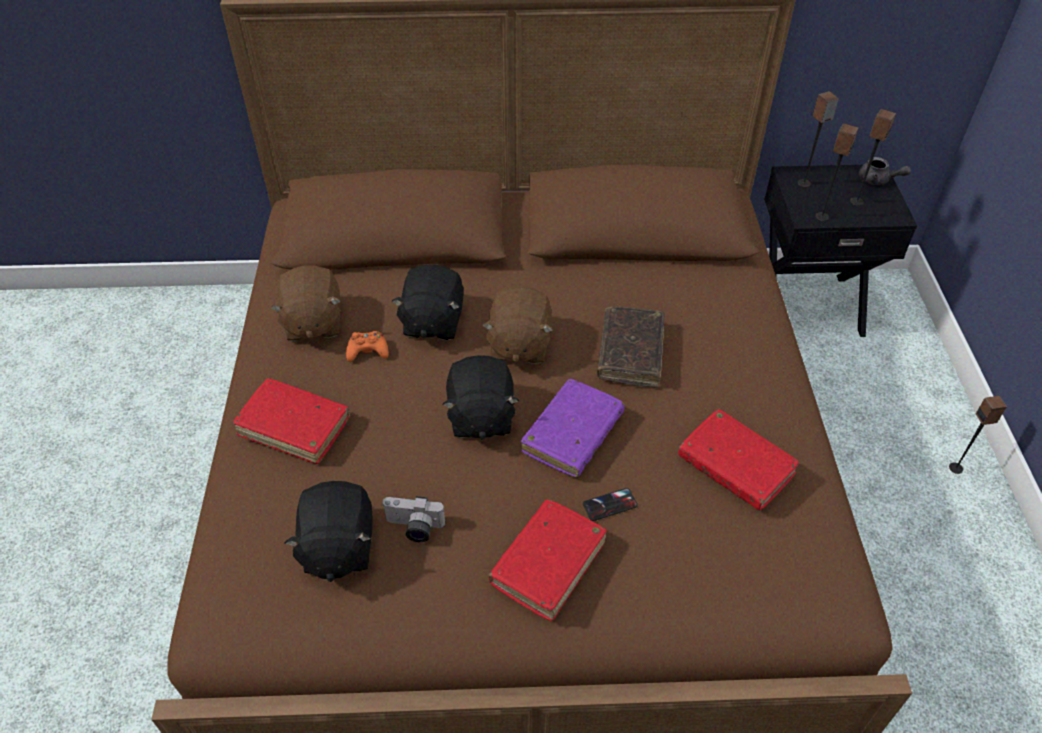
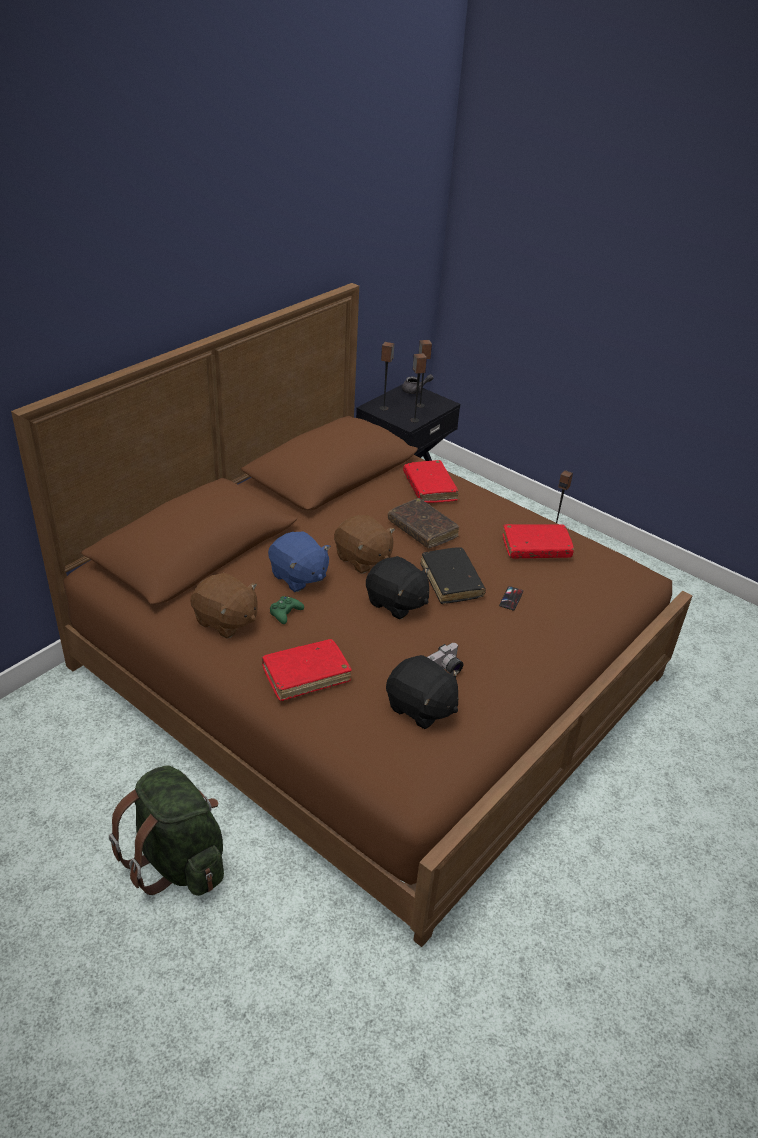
camera: 50 degrees left, 10 degrees down
(160, 518) = (178, 860): none -> green backpack
(368, 350) = (285, 613): orange game controller -> green game controller
(432, 322) = (298, 577): black plush toy -> blue plush toy
(548, 564) = (523, 640): red book -> red book (429, 488)
(572, 434) = (451, 581): purple book -> black book

